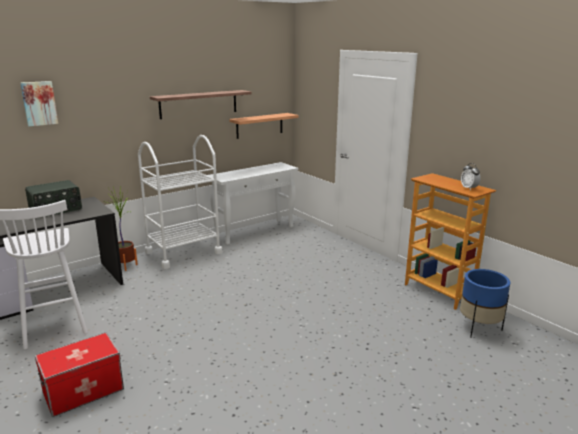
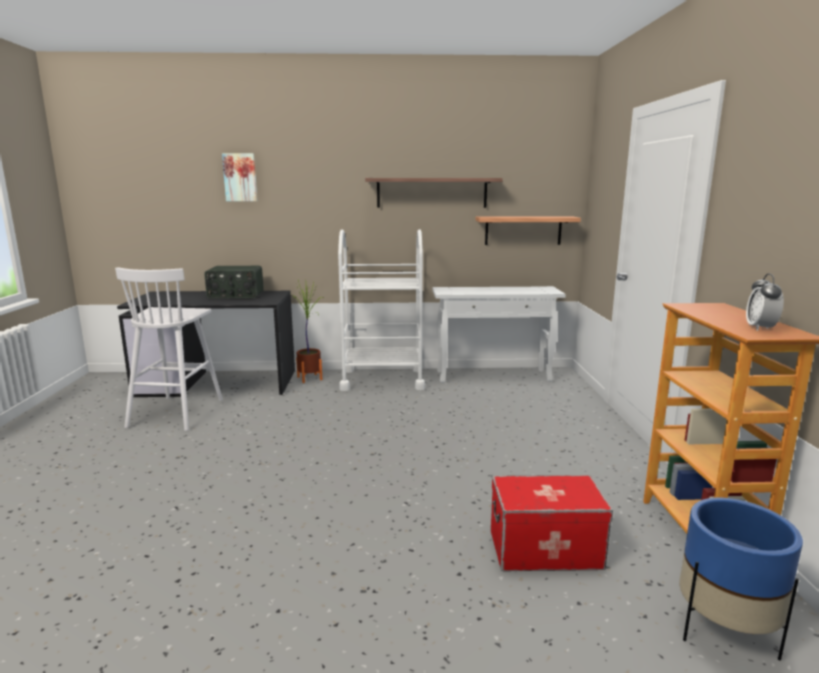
camera: 35 degrees right, 5 degrees down
(83, 390) = (105, 484): storage box -> storage box (545, 549)

